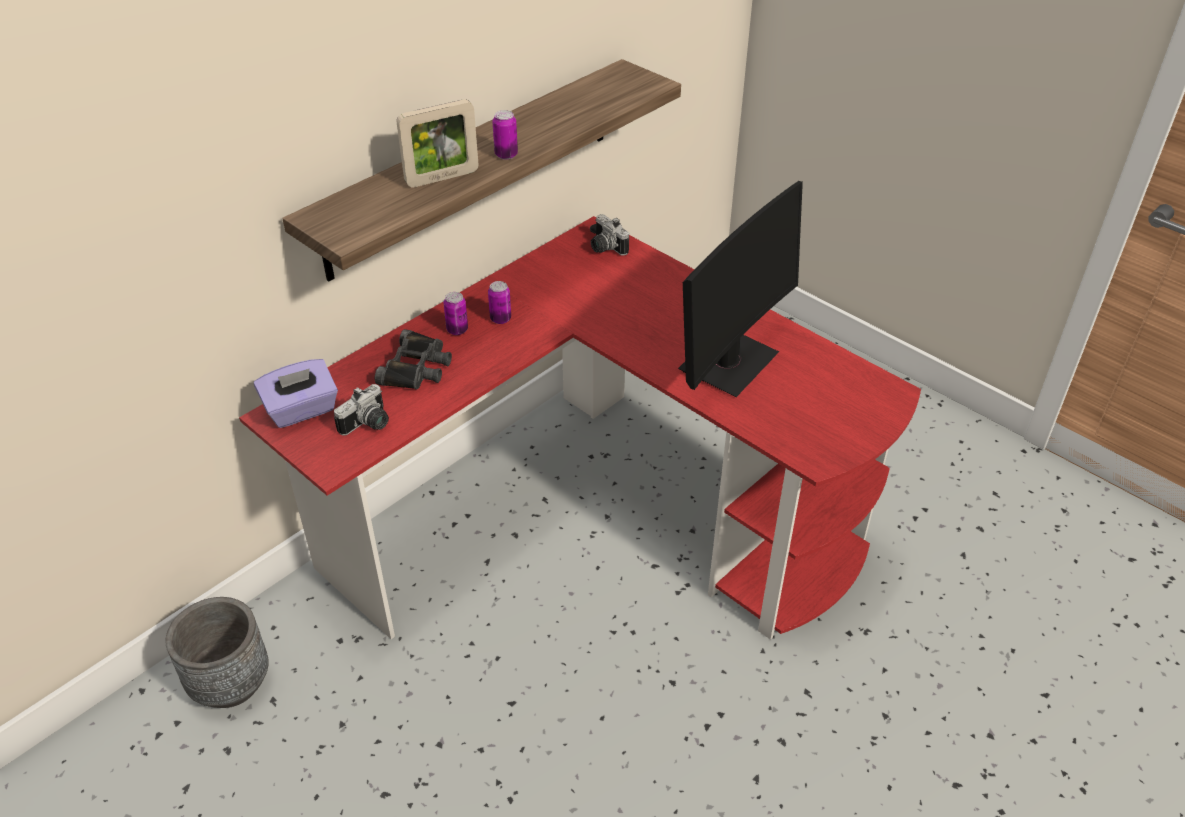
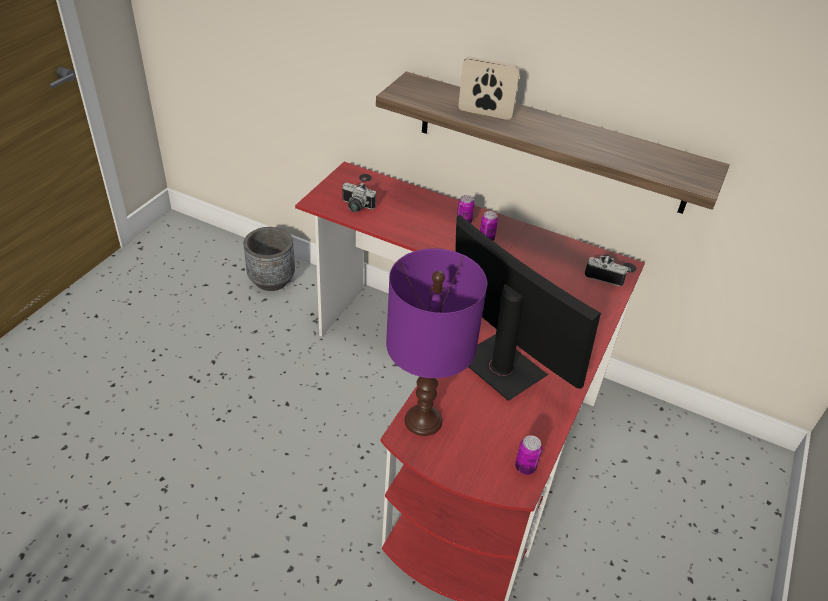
camera: 70 degrees right, 0 degrees up
(302, 410) = (357, 180): purple tissue box -> none
(417, 368) = (416, 214): black binoculars -> none
(442, 178) = (485, 113): picture frame -> picture frame turned 150 degrees clockwise
(506, 155) = (532, 133): can -> can (525, 467)
(605, 247) = (605, 274): camera -> camera turned 75 degrees clockwise
(729, 362) = (501, 367): monitor -> monitor turned 150 degrees counterclockwise
(795, 441) = (423, 420): none -> purple table lamp

